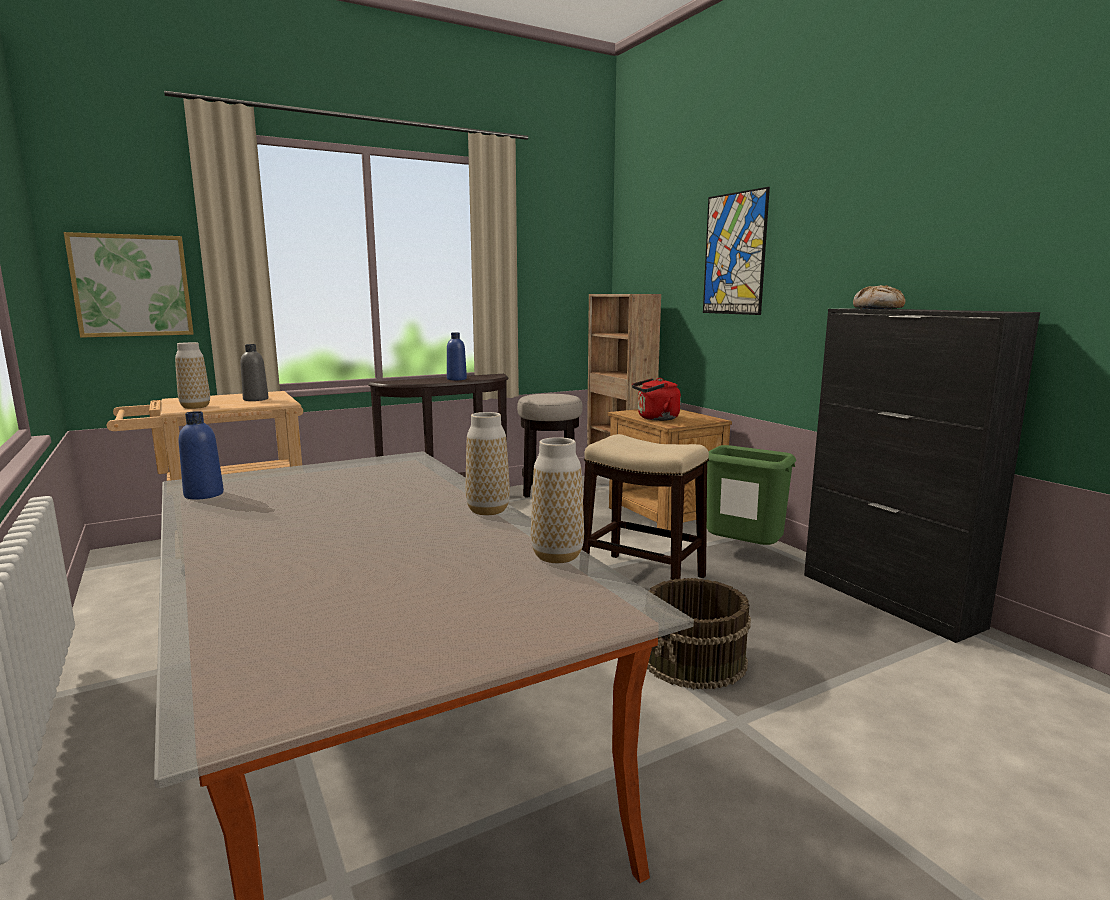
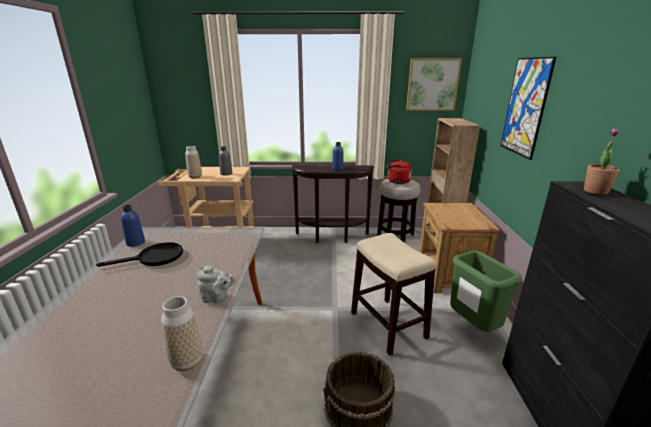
camera: 30 degrees right, 10 degrees up
(132, 286) = (186, 111): picture -> picture (432, 84)
(286, 501) = (154, 258): none -> black frying pan
(488, 510) = (217, 298): vase -> grey teapot
(655, 418) = (446, 216): red kettle -> red kettle (397, 182)
(878, 308) = (595, 191): bread -> potted plant

